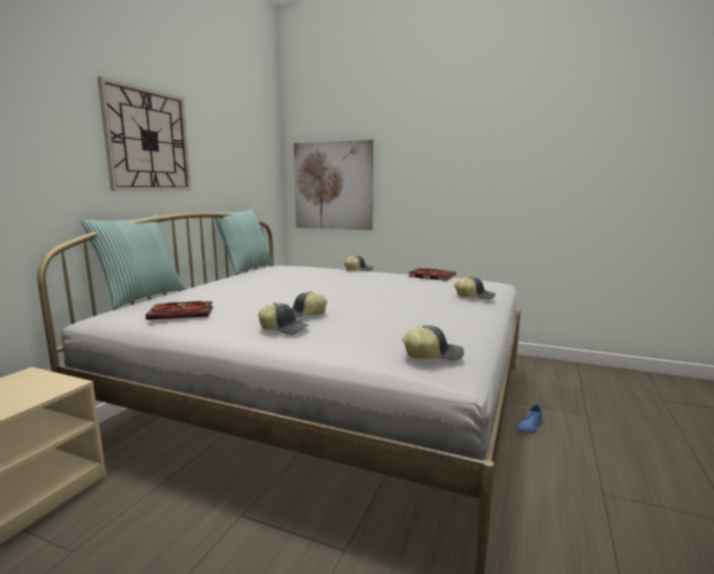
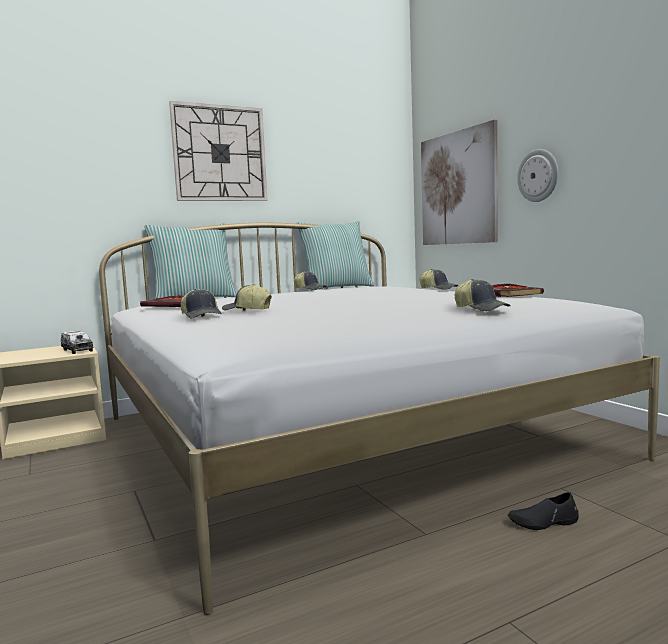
camera: 40 degrees right, 5 degrees down
(49, 383) = (77, 350): none -> toy truck
(409, 186) = (538, 175): none -> wall clock
(432, 355) = (242, 337): cap -> cap (310, 289)
(530, 426) = (543, 522): blue shoe -> black shoe

